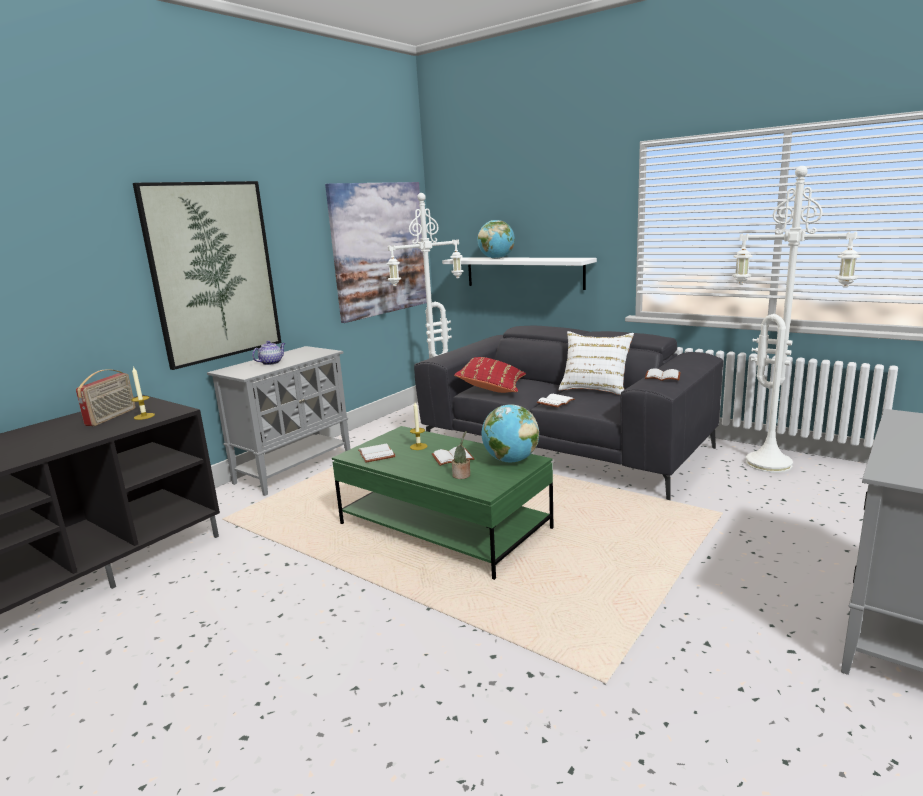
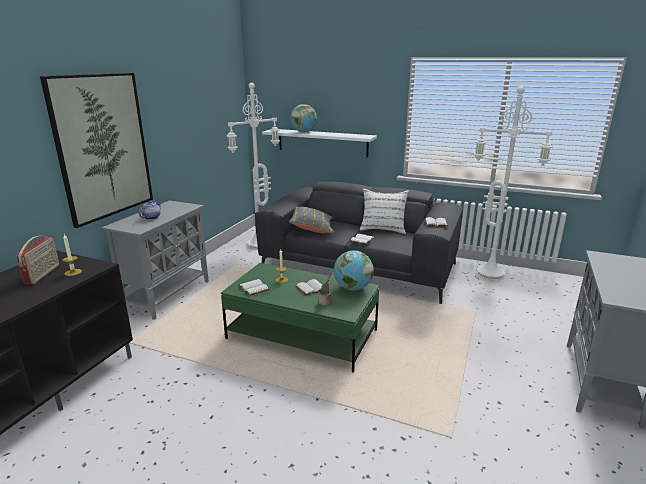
camera: 15 degrees left, 5 degrees up
(379, 249) = (216, 123): picture -> none
(492, 387) = (312, 228): red pillow -> grey pillow

